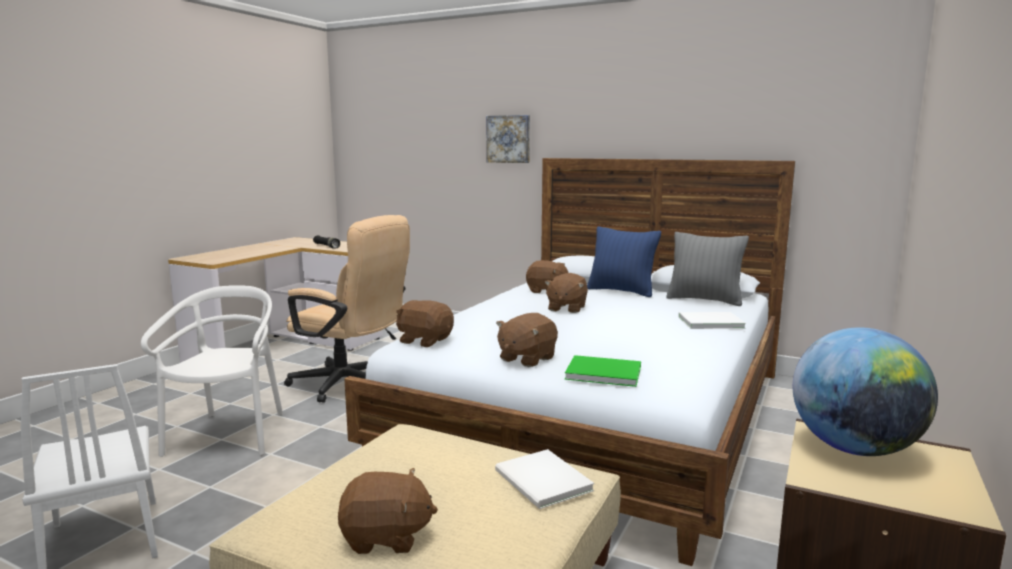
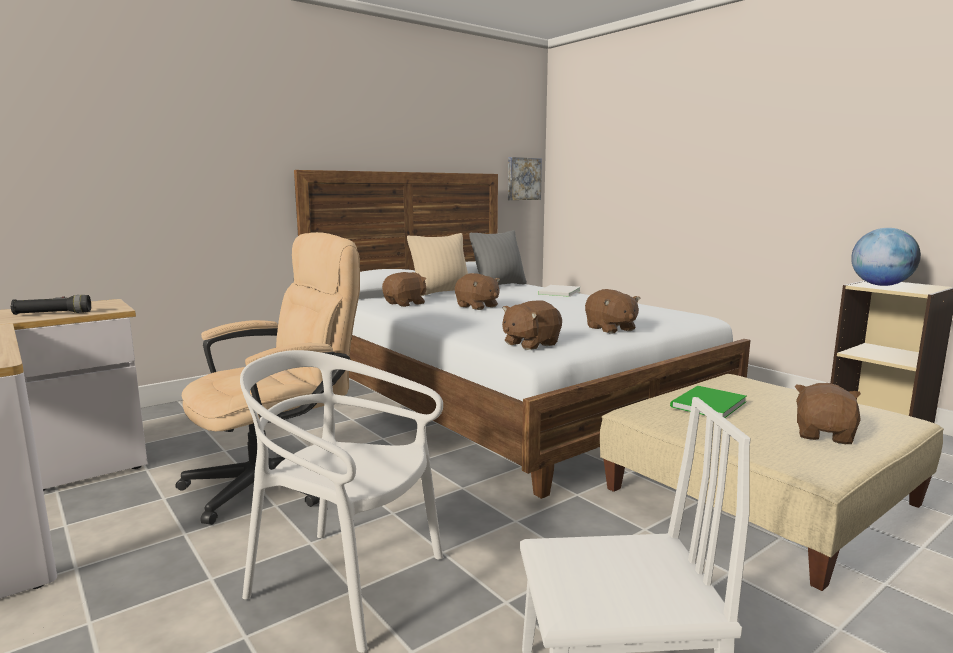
camera: 65 degrees left, 0 degrees up
(509, 139) = (239, 146): picture -> picture (523, 179)
(542, 482) = (748, 385): white book -> none
(601, 372) = (656, 320): green book -> green book (705, 404)
(621, 291) = (441, 293): blue pillow -> beige pillow

